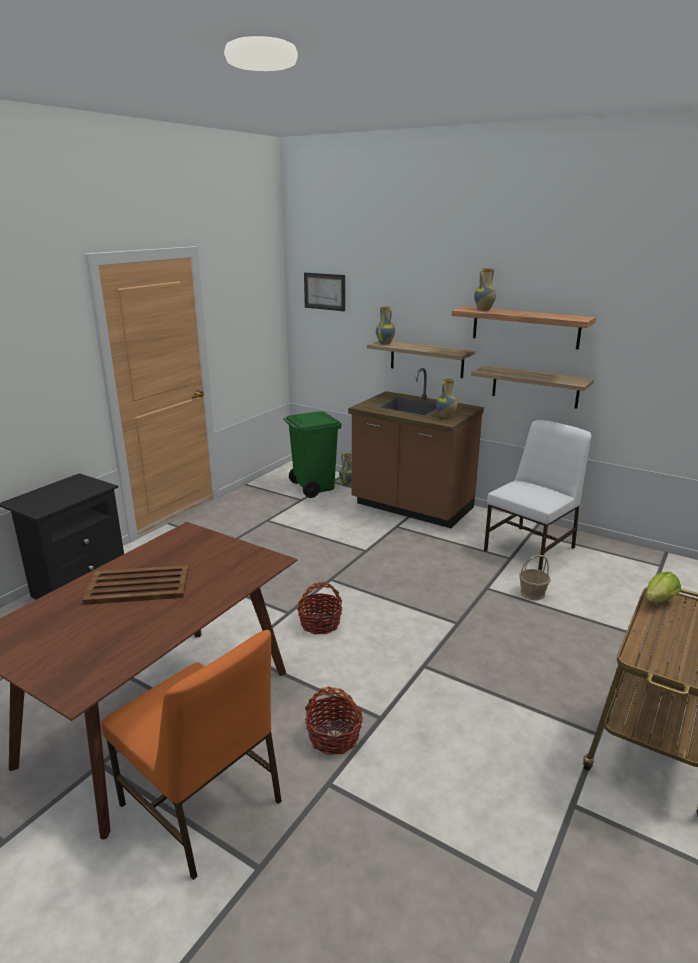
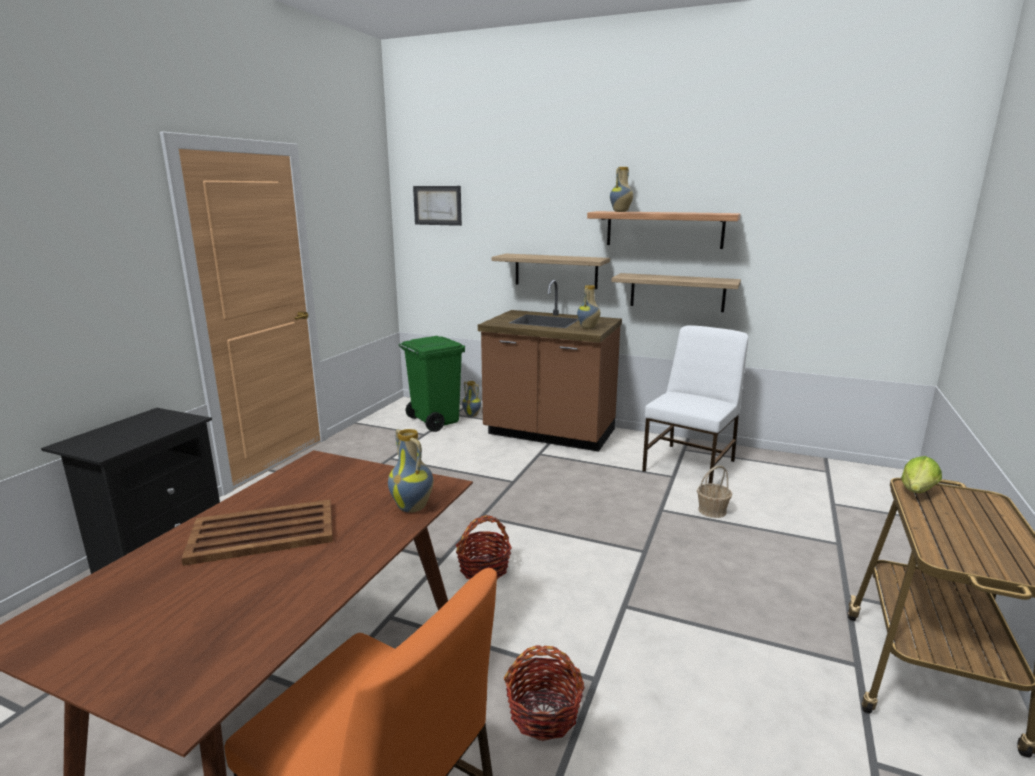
camera: 10 degrees left, 5 degrees down
(385, 343) = (511, 255): vase -> vase (413, 507)

